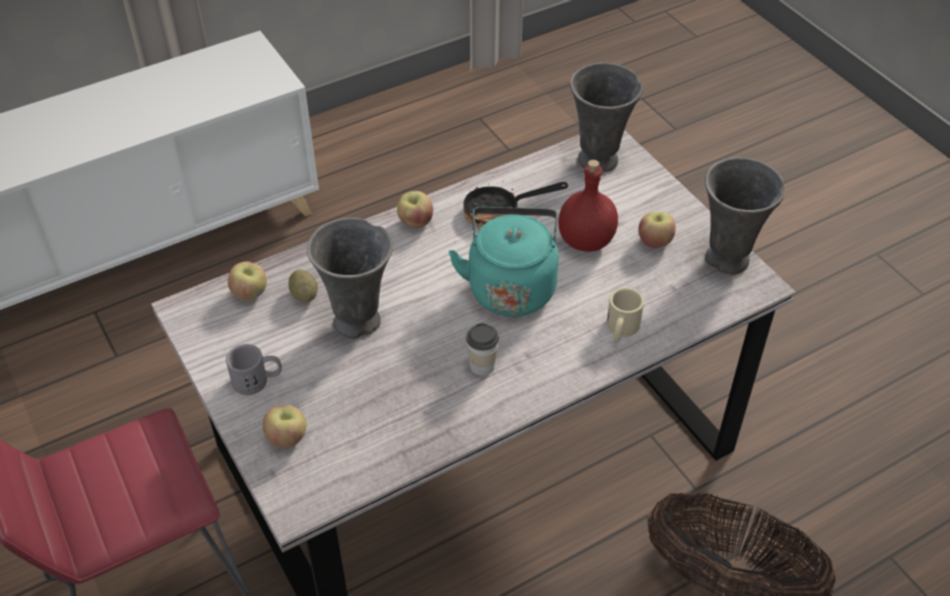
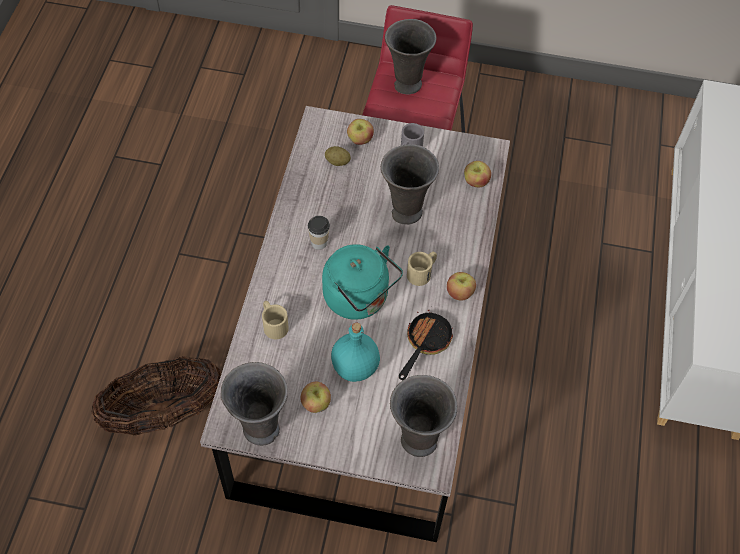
camera: 130 degrees right, 10 degrees up
(110, 502) = (406, 85): none -> grey vase
(304, 295) = (450, 203): potato -> potato (337, 162)
(422, 261) = (422, 272): none -> beige mug
(585, 240) = (356, 367): red bottle -> turquoise bottle

